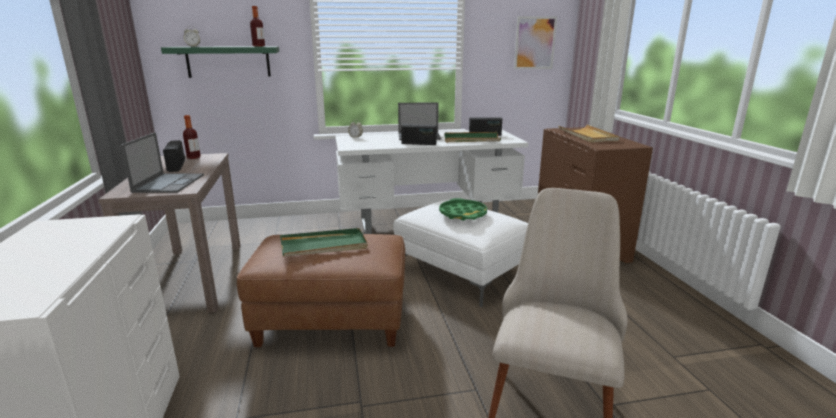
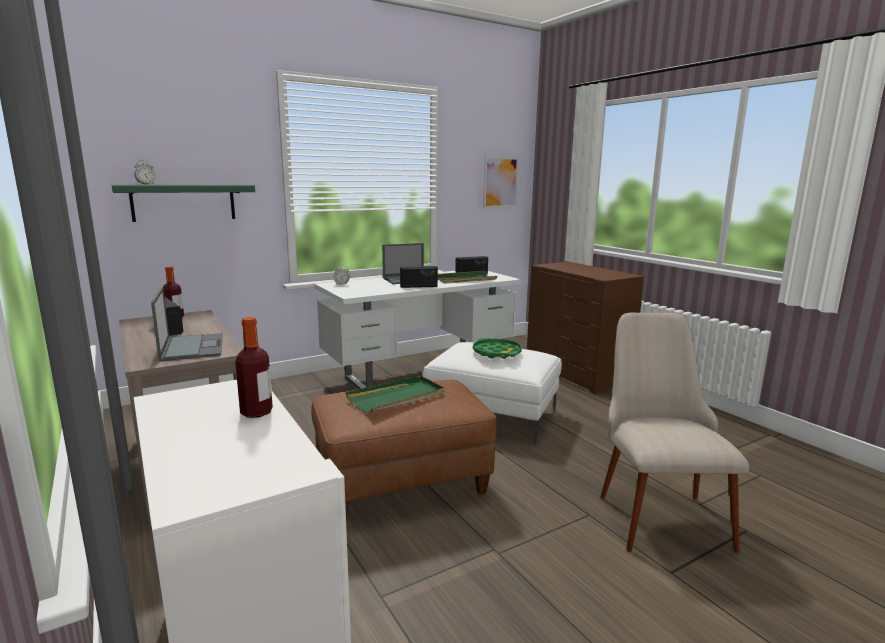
camera: 20 degrees left, 5 degrees down
(258, 46) = (225, 184): bottle -> bottle (256, 412)
(587, 136) = (579, 269): beige tray -> none

